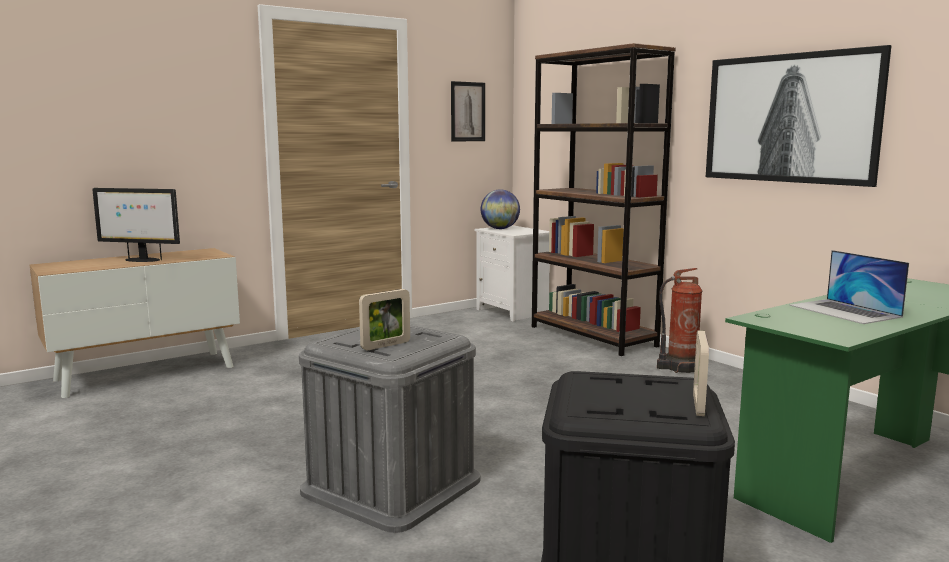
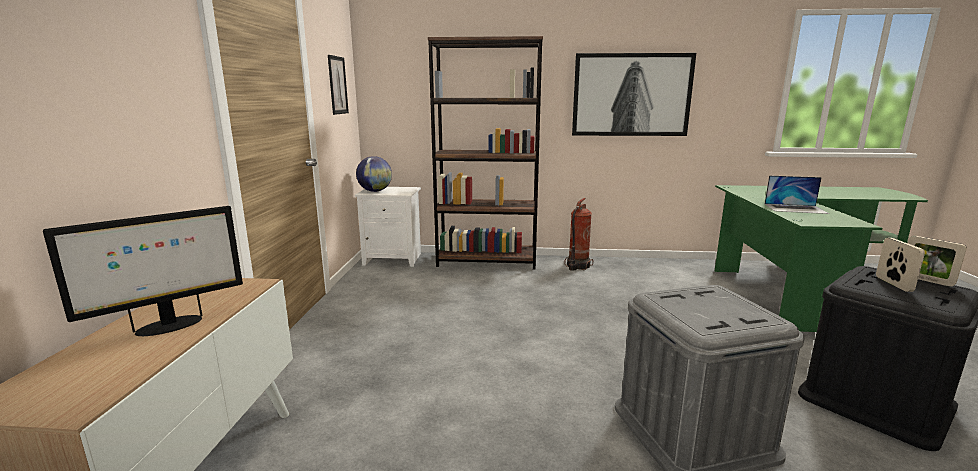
camera: 50 degrees left, 5 degrees up
(385, 345) = (736, 313): picture frame -> picture frame (893, 284)

